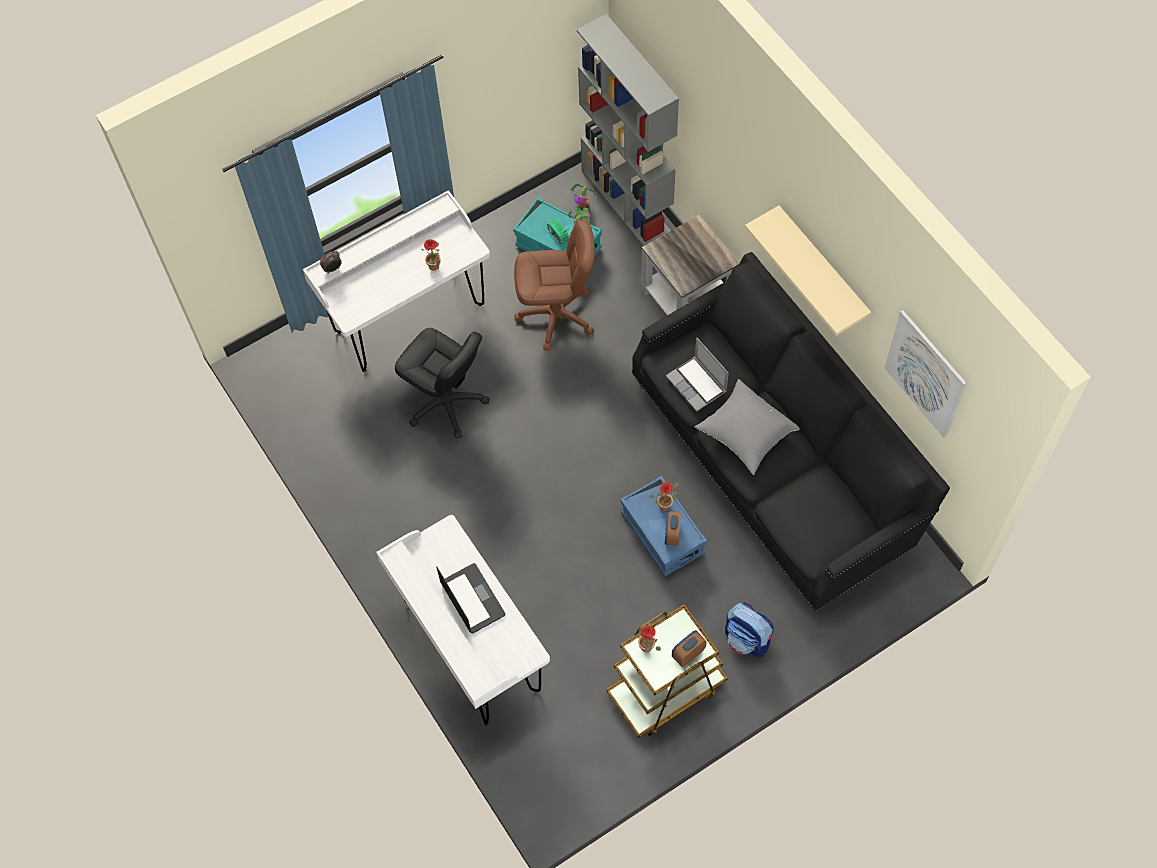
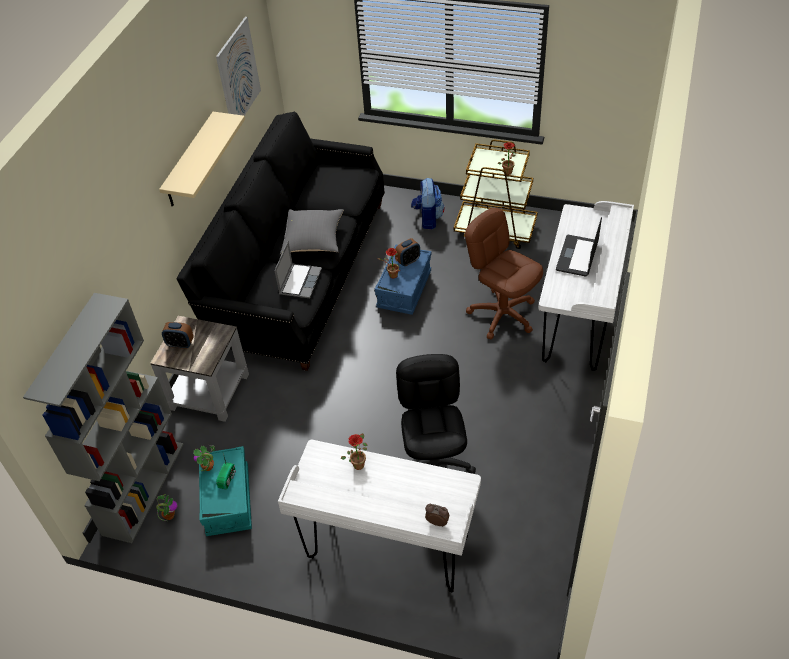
camera: 130 degrees left, 15 degrees down
(556, 315) = (294, 455): brown office chair -> brown office chair (502, 314)
(688, 654) = (490, 156): alarm clock -> alarm clock (180, 344)

